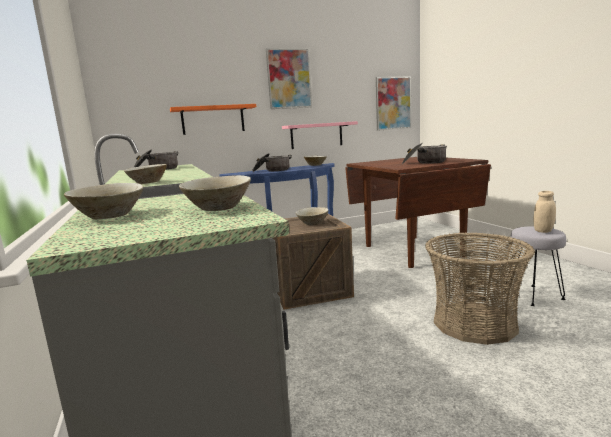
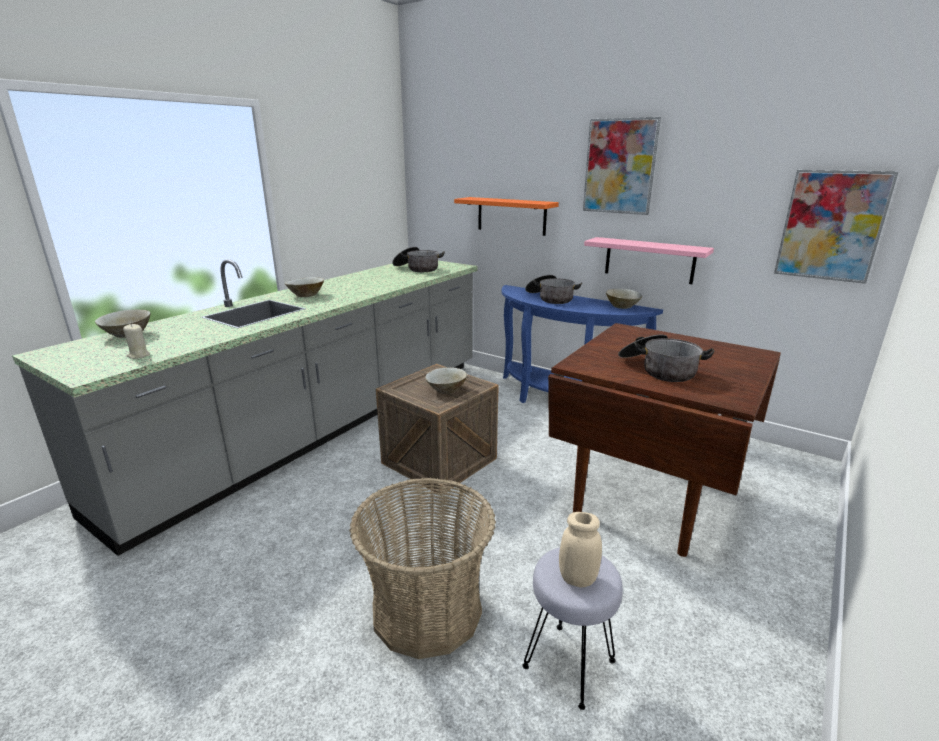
camera: 55 degrees right, 10 degrees up
(218, 208) = (138, 355): beige bowl -> beige candle

